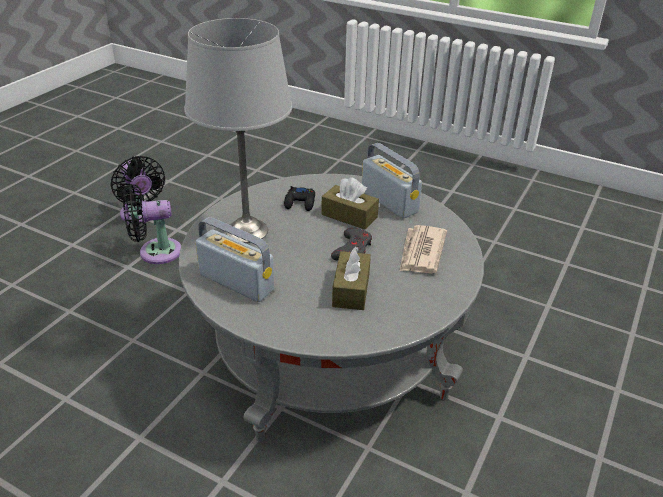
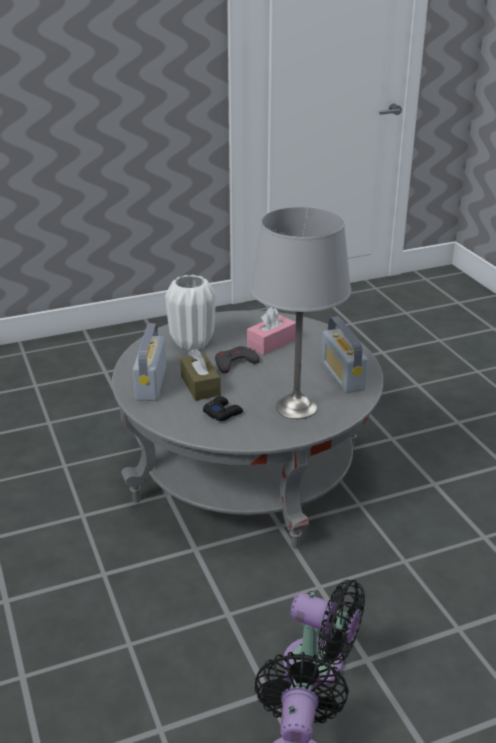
camera: 140 degrees left, 5 degrees down
(351, 290) = (271, 343): brown tissue box -> pink tissue box
(421, 252) = (192, 343): newspaper -> white vase

